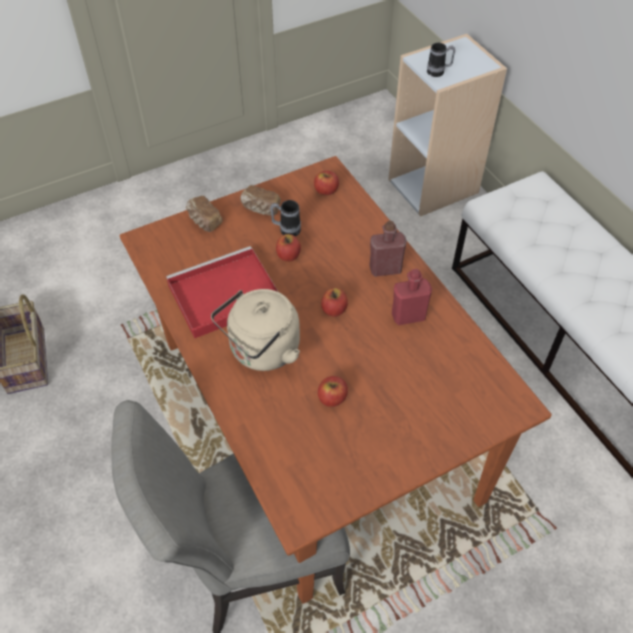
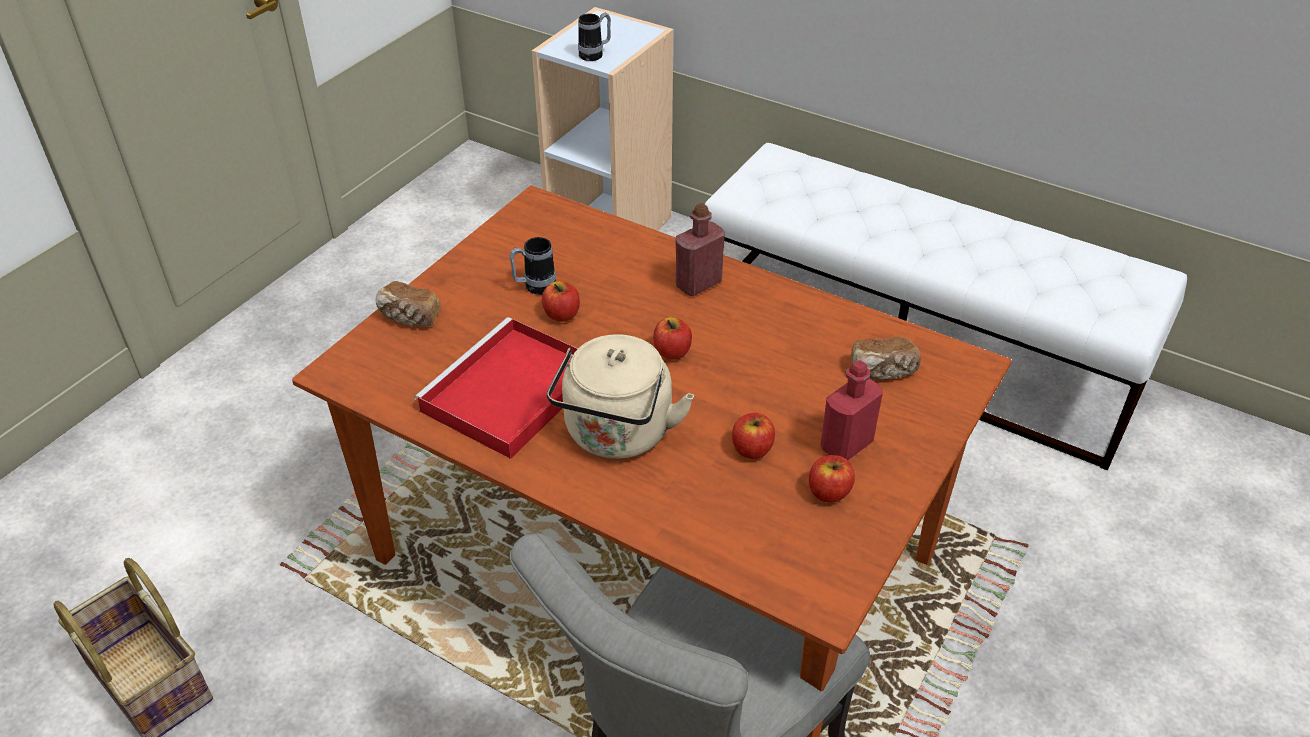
camera: 30 degrees left, 10 degrees down
(260, 208) = (479, 275): bread -> bread (883, 372)
(326, 190) = (551, 226): apple -> apple (829, 492)
(408, 316) = (769, 323): red bottle -> red bottle (846, 445)

